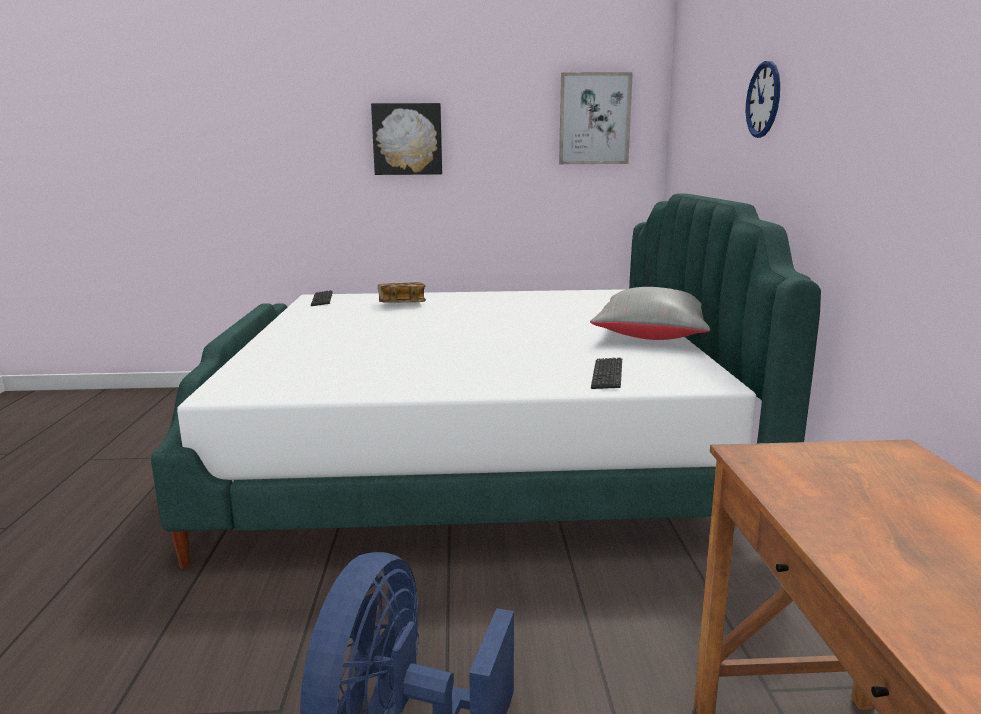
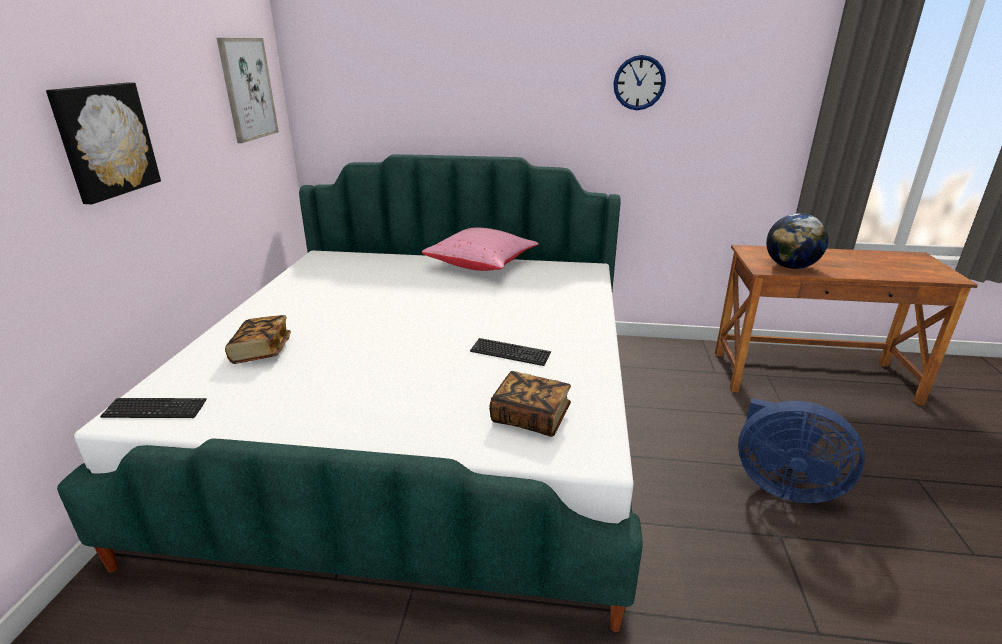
camera: 80 degrees left, 10 degrees up
(289, 372) = (530, 417): none -> book
(607, 375) = (571, 290): keyboard -> keyboard (510, 353)
(654, 336) = (482, 265): grey pillow -> pink pillow
(763, 99) = (500, 84): wall clock -> wall clock (639, 83)
(812, 486) = (790, 267): none -> globe

